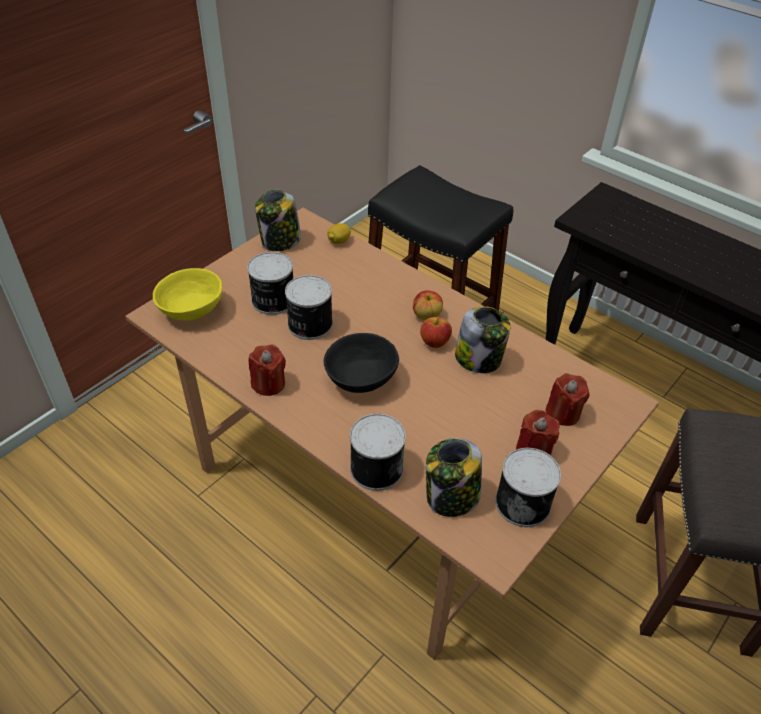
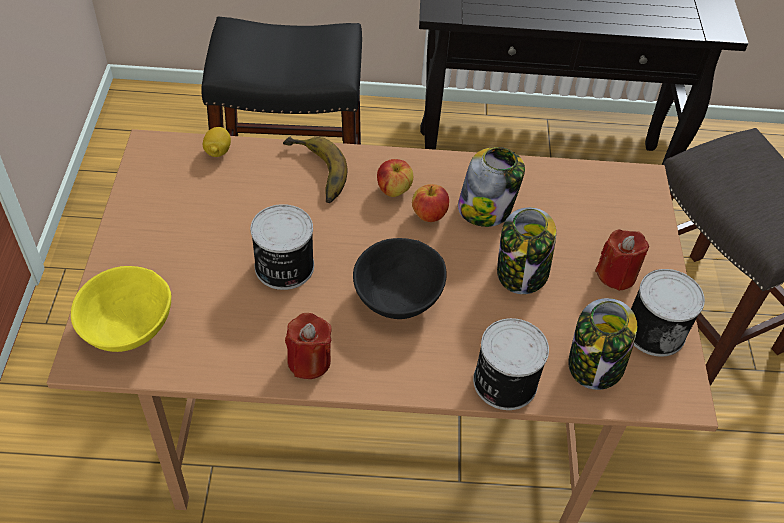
camera: 40 degrees left, 5 degrees up
(272, 300) = (214, 262): can -> none
(280, 241) = (149, 185): jar -> jar (521, 273)
(383, 281) = (313, 174): none -> banana
(563, 413) = (605, 221): red candle -> none

